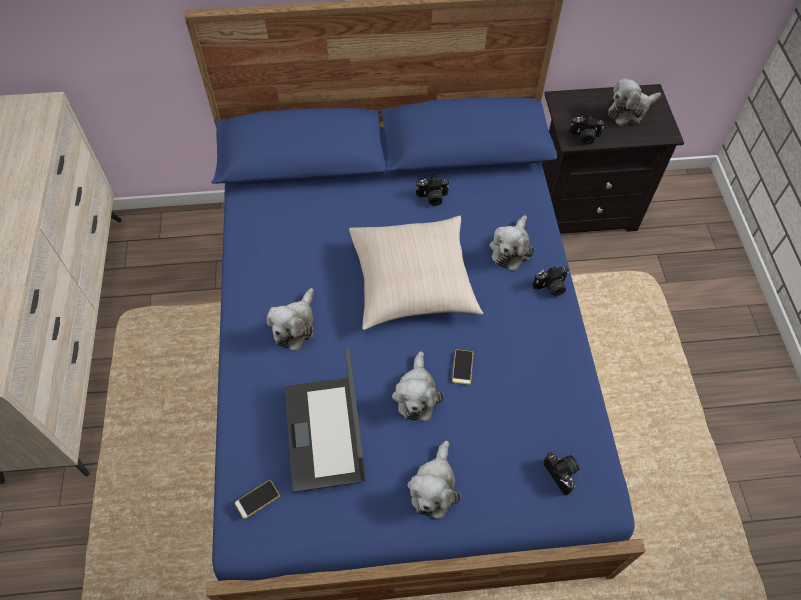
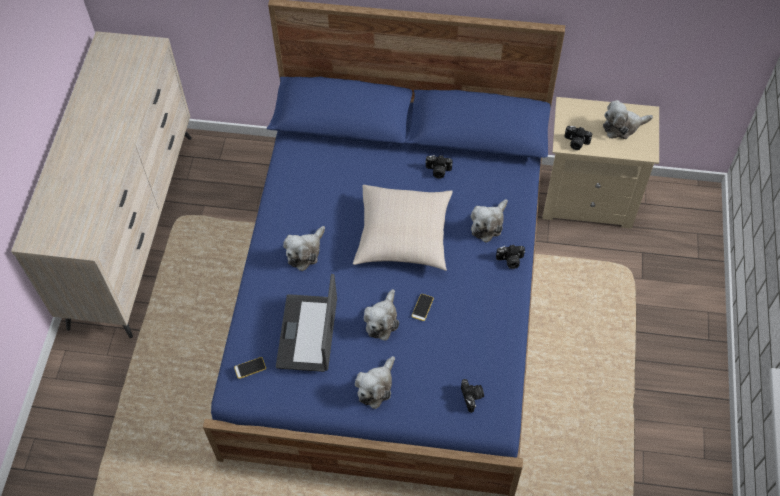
camera: 15 degrees right, 0 degrees up
(582, 208) = (588, 199): black nightstand -> beige nightstand

